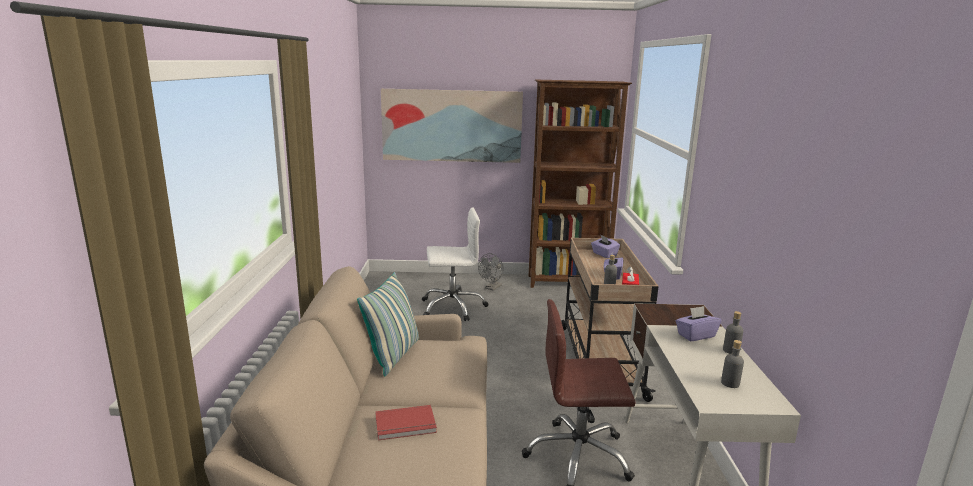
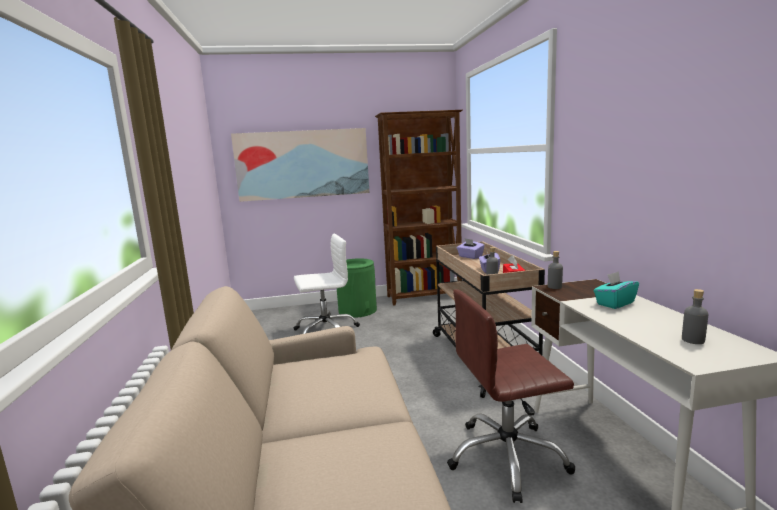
camera: 10 degrees left, 5 degrees down
(393, 355) = (289, 378): pillow -> none
(406, 425) = (330, 458): red book -> none
(492, 288) = (357, 310): grey fan -> green trash can
(695, 335) = (614, 303): purple tissue box -> turquoise tissue box
(731, 350) = (661, 311): grey bottle -> grey bottle (554, 287)

